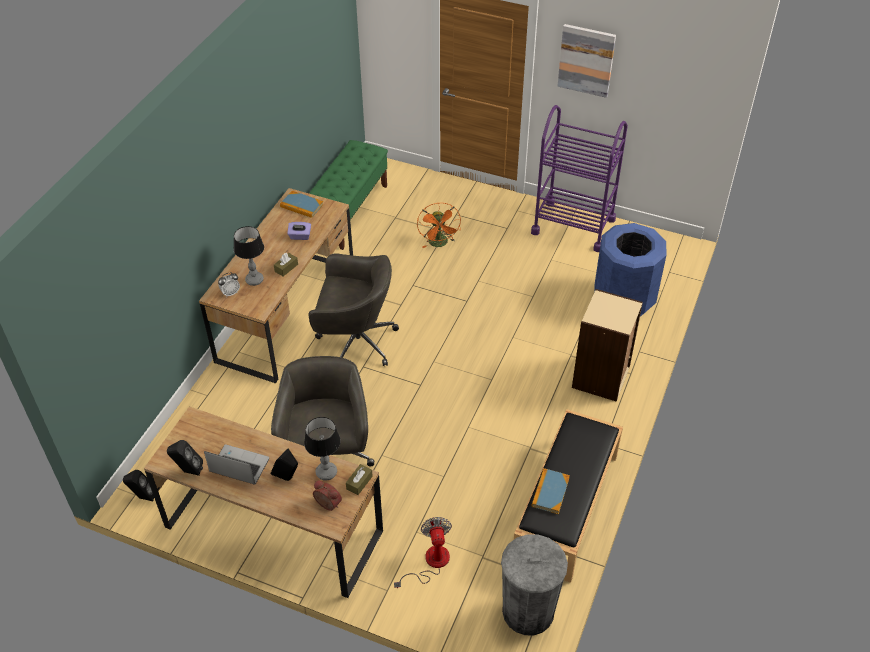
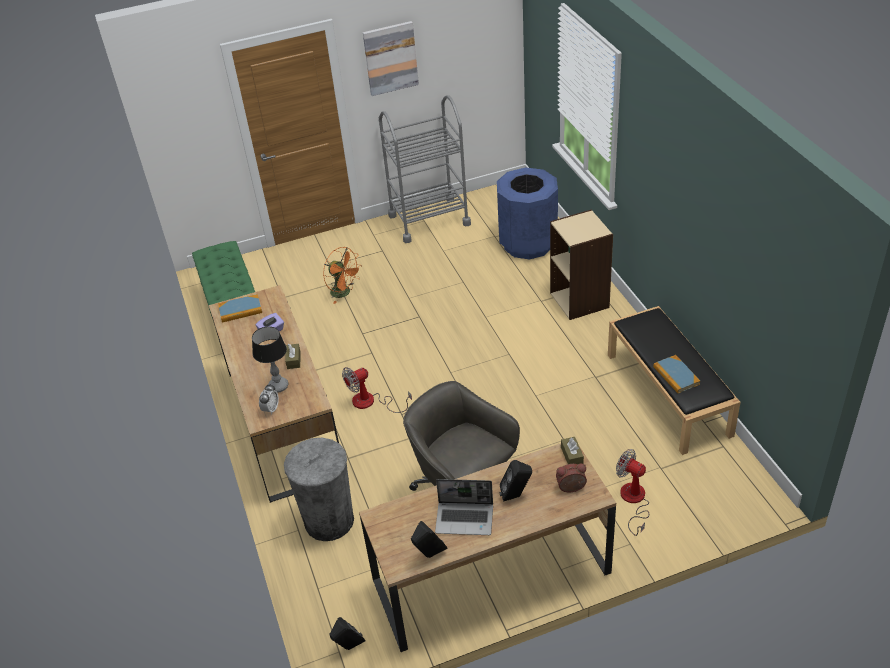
camera: 40 degrees left, 5 degrees down
(238, 466) = (465, 519): laptop -> laptop turned 150 degrees counterclockwise
(327, 472) = (538, 468): table lamp -> none
(355, 342) = (371, 402): grey office chair -> fan
(528, 611) = (734, 476): grey trash can -> grey trash can (329, 521)
(573, 226) = (429, 220): purple cart -> grey cart

